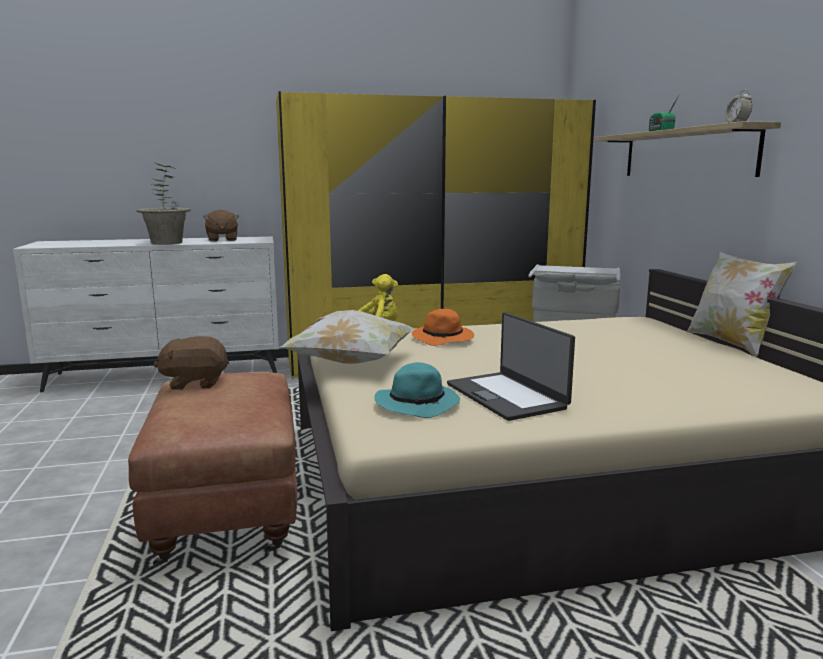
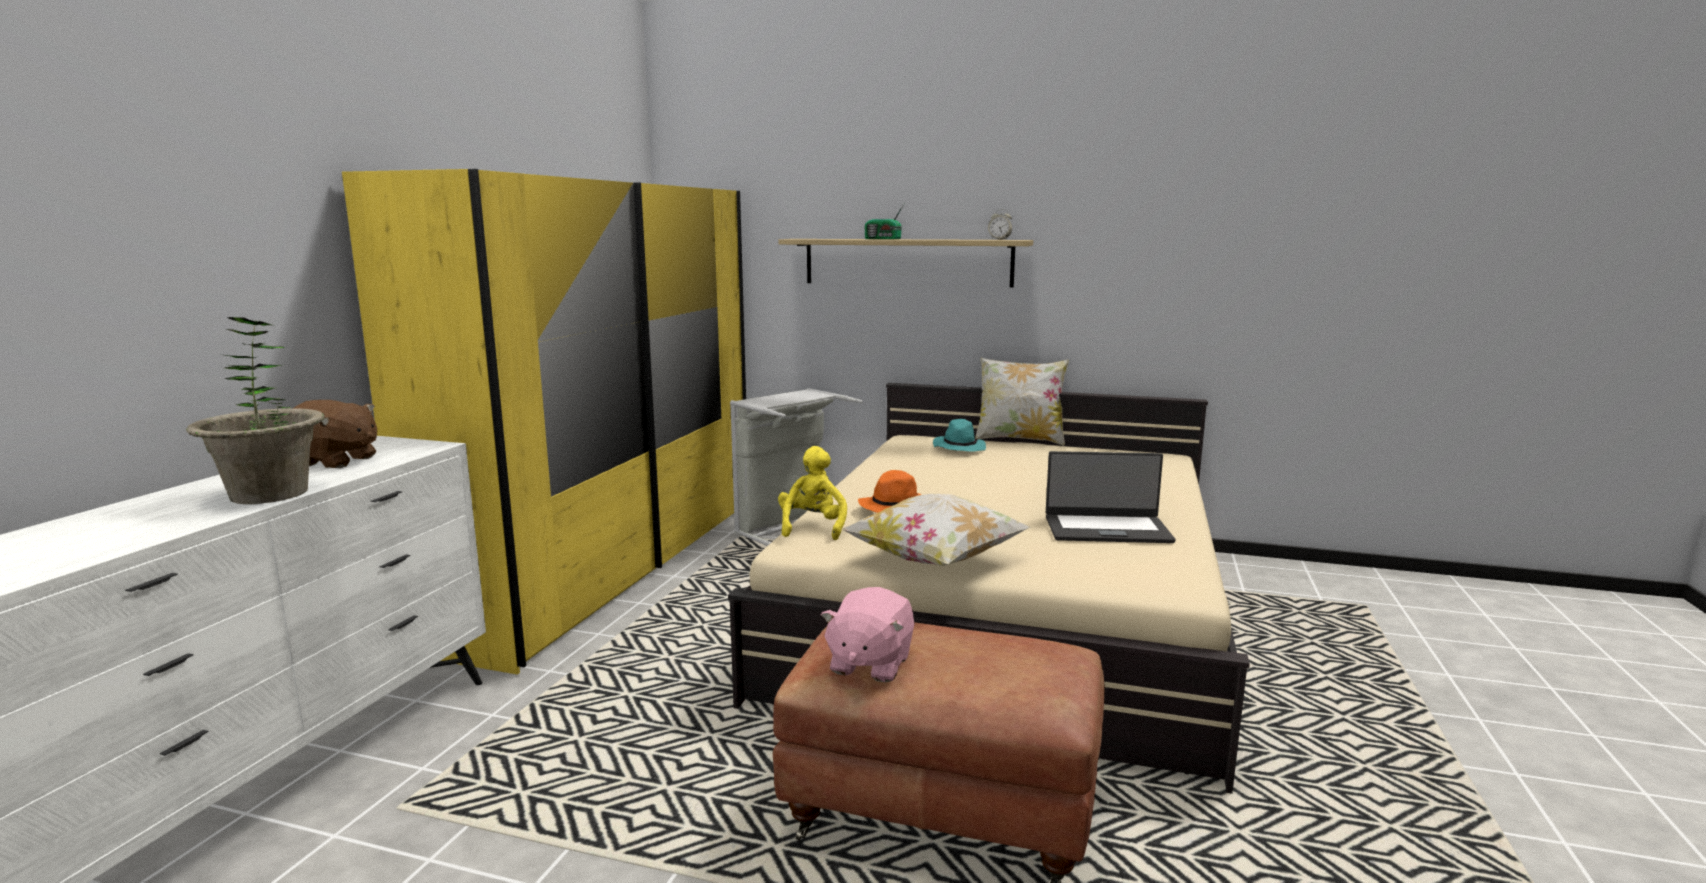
camera: 60 degrees left, 0 degrees up
(195, 383) = (869, 664): brown plush toy -> pink plush toy
(418, 404) = (1109, 561): turquoise hat -> turquoise hat (959, 448)

